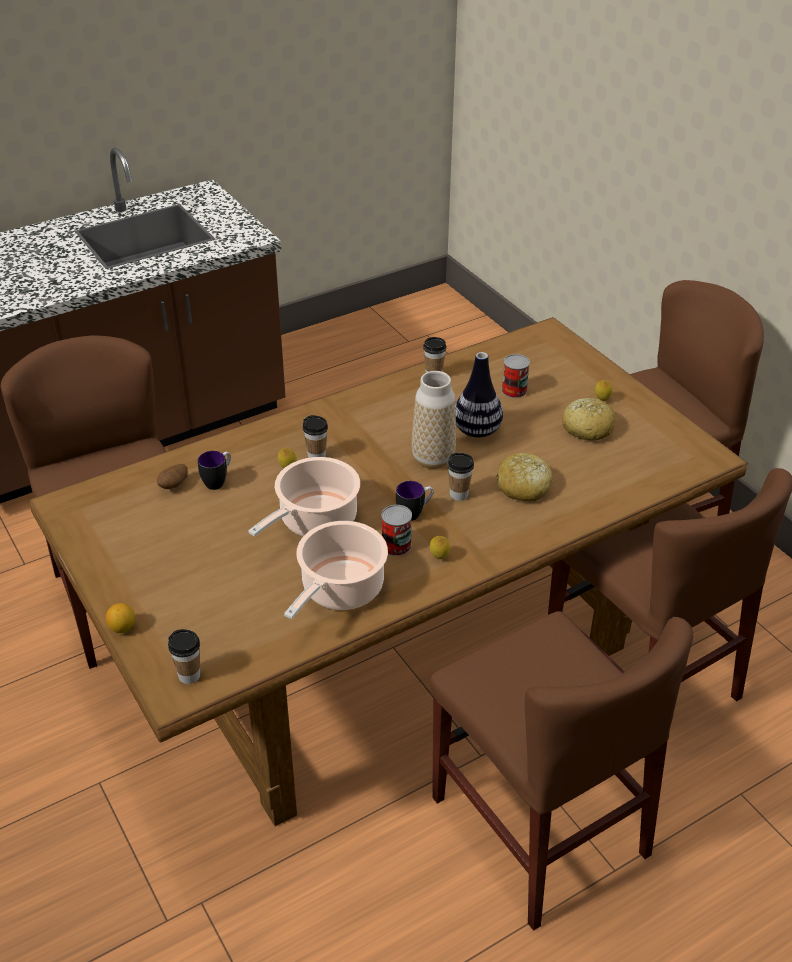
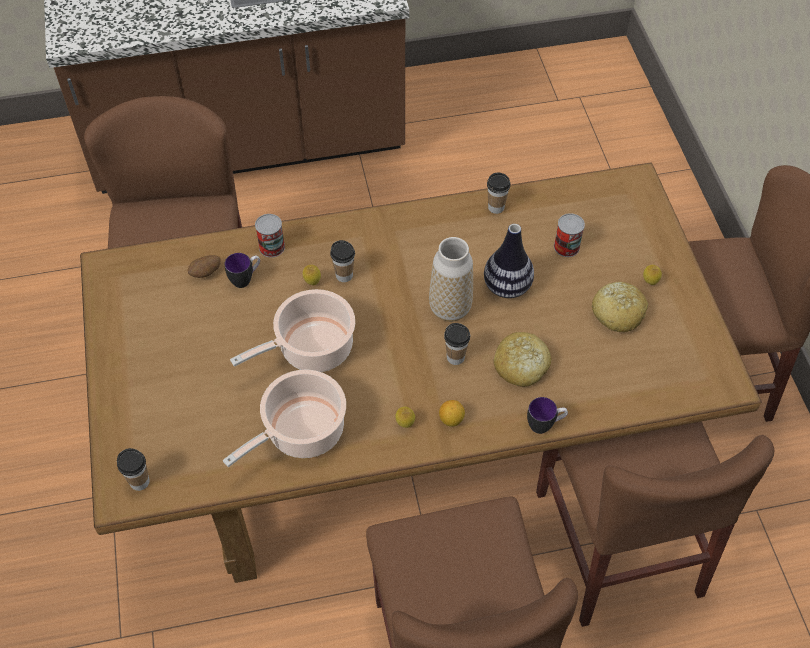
camera: 20 degrees right, 15 degrees up
(122, 628) = (105, 415): lemon -> lemon (451, 419)
(396, 545) = (372, 398): can -> can (272, 247)
(414, 513) = (405, 367): mug -> mug (545, 425)

